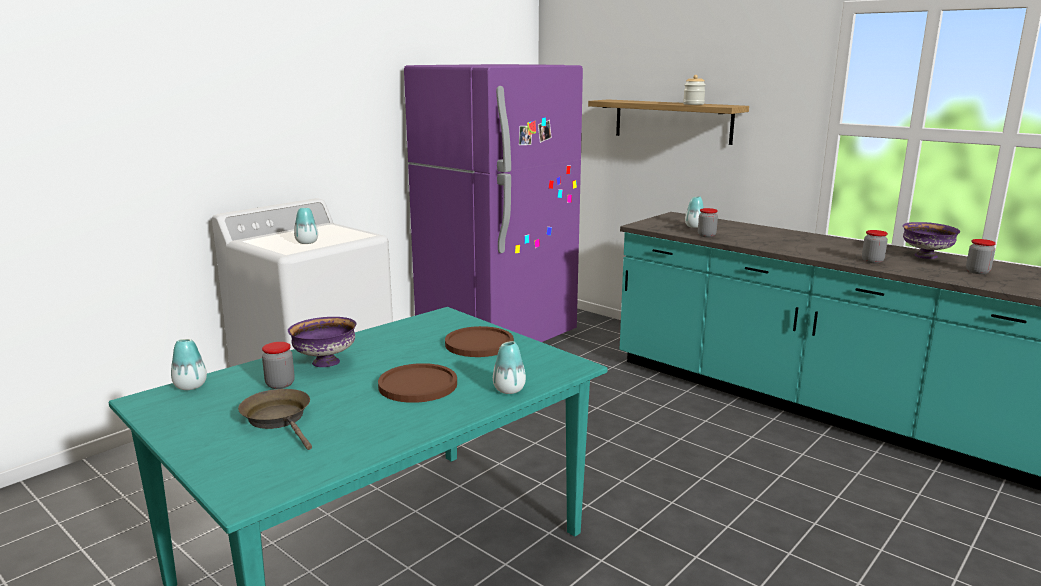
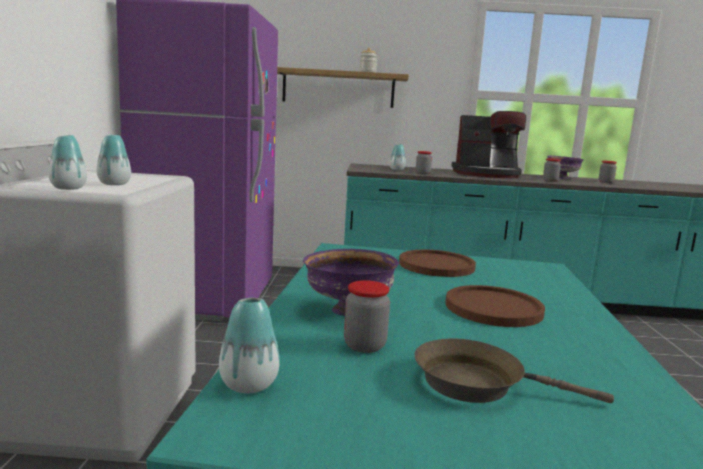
camera: 40 degrees left, 5 degrees down
(509, 390) = (565, 294): vase -> vase (68, 188)
(805, 242) = (486, 174): none -> coffee machine

